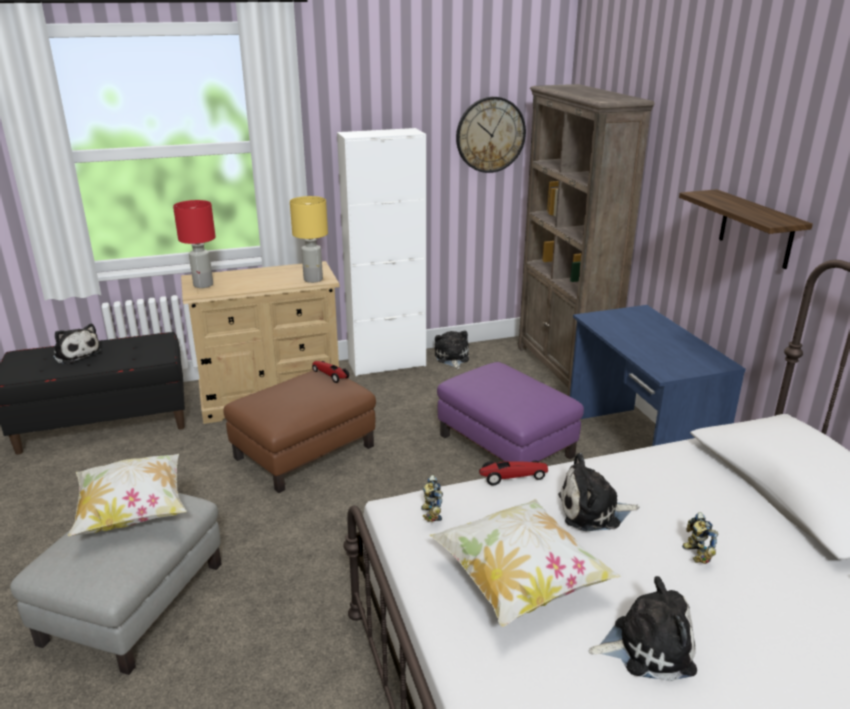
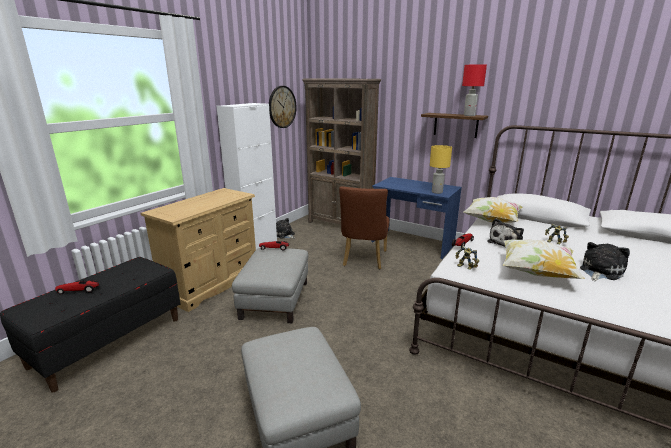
camera: 40 degrees left, 5 degrees down
(76, 354) = (79, 290): plush toy -> toy car
(133, 513) = (287, 350): pillow -> pillow (491, 221)
(203, 285) = (170, 213): red table lamp -> red table lamp (469, 115)
(304, 451) = (274, 299): brown ottoman -> grey ottoman
(313, 279) = (237, 196): yellow table lamp -> yellow table lamp (437, 192)
(505, 446) = (363, 260): purple ottoman -> brown chair

